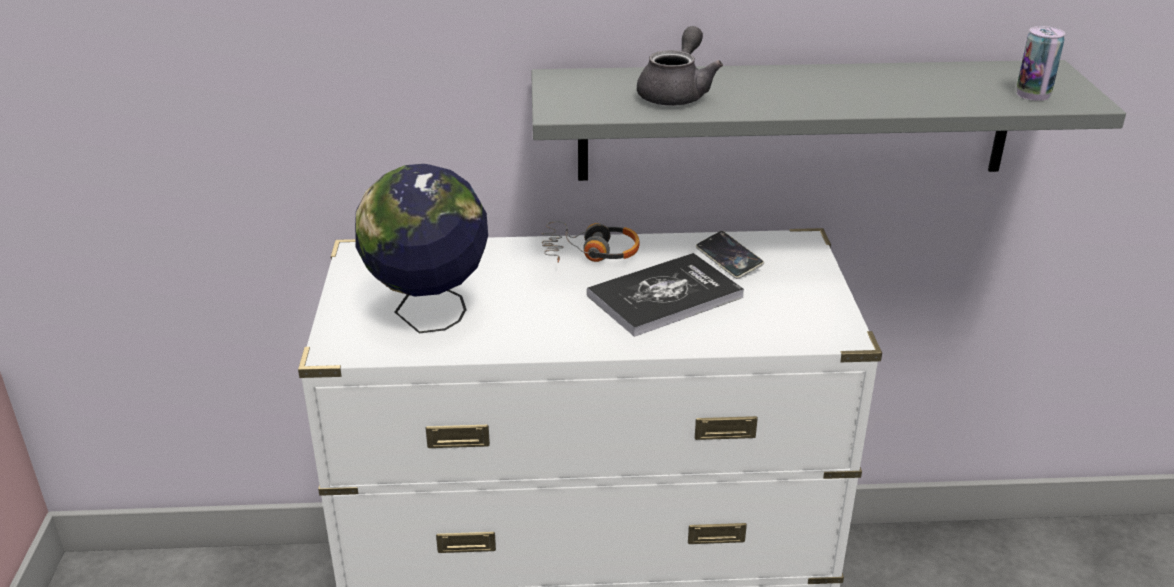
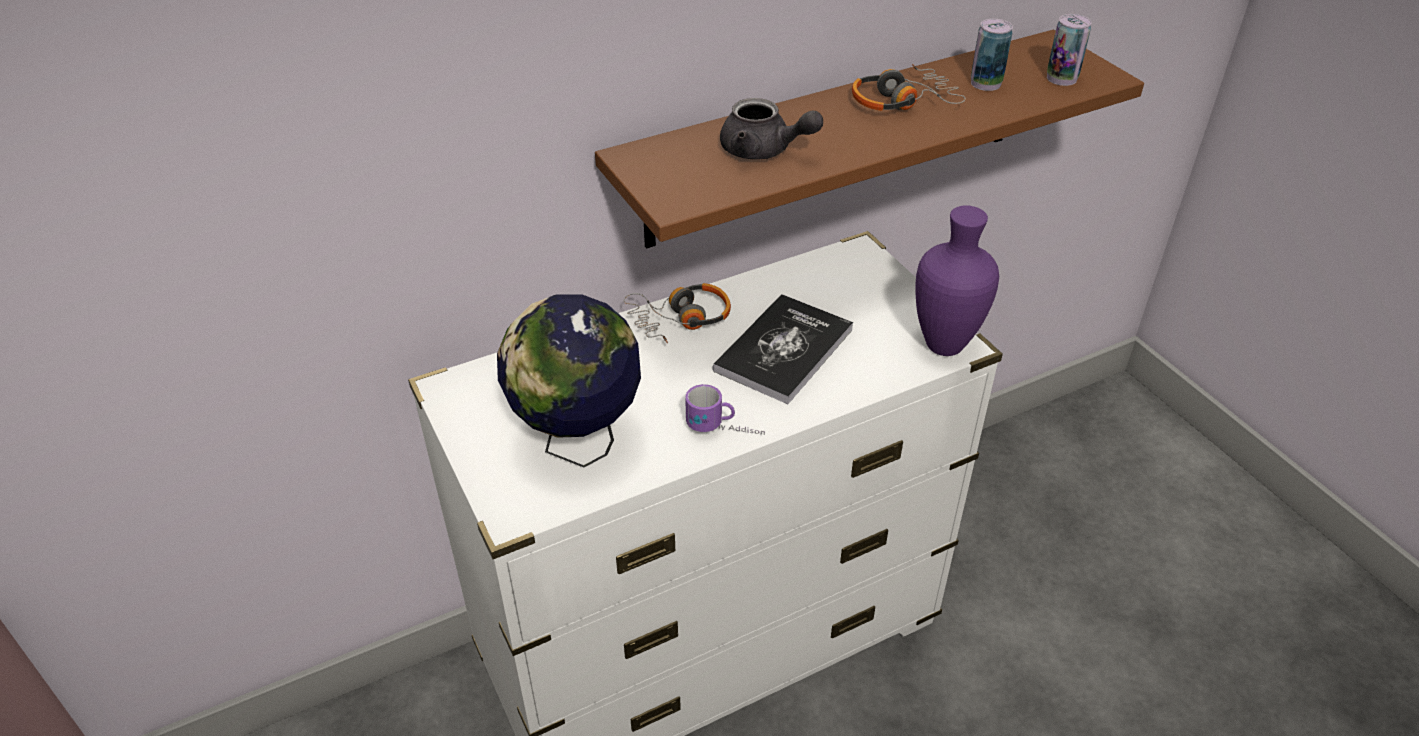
camera: 25 degrees left, 10 degrees up
(560, 341) = (725, 431): none -> mug
(676, 93) = (764, 151): grey teapot -> grey teapot turned 120 degrees clockwise
(728, 259) = (811, 290): phone -> none
(794, 120) = (838, 138): grey shelf -> brown shelf
(827, 330) = (945, 344): none -> purple vase
(846, 83) = (902, 101): none -> headphones
(946, 85) = (985, 83): none -> can

